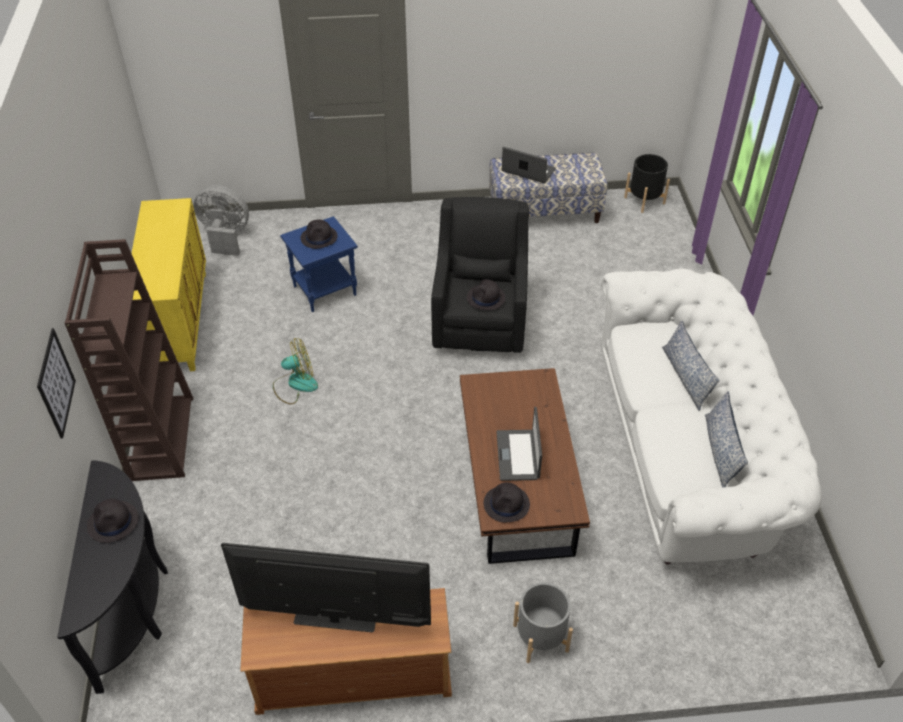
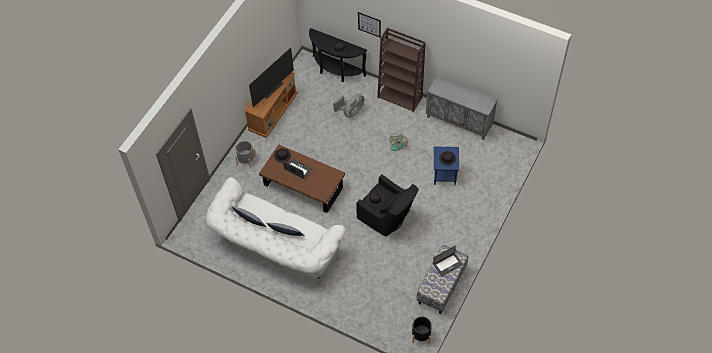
camera: 125 degrees right, 10 degrees up
(178, 321) = (459, 121): yellow cabinet -> grey cabinet
(225, 236) = (505, 155): grey fan -> grey fan (351, 112)

